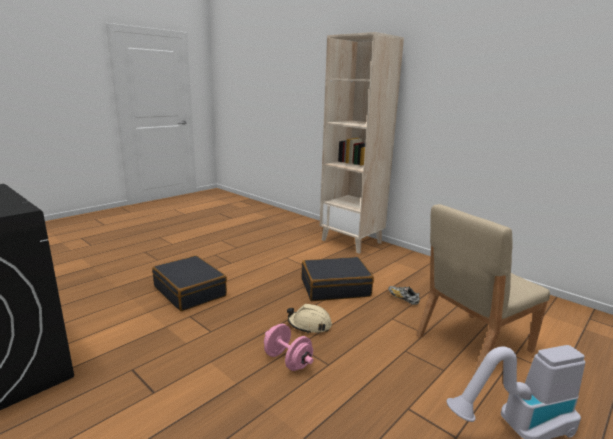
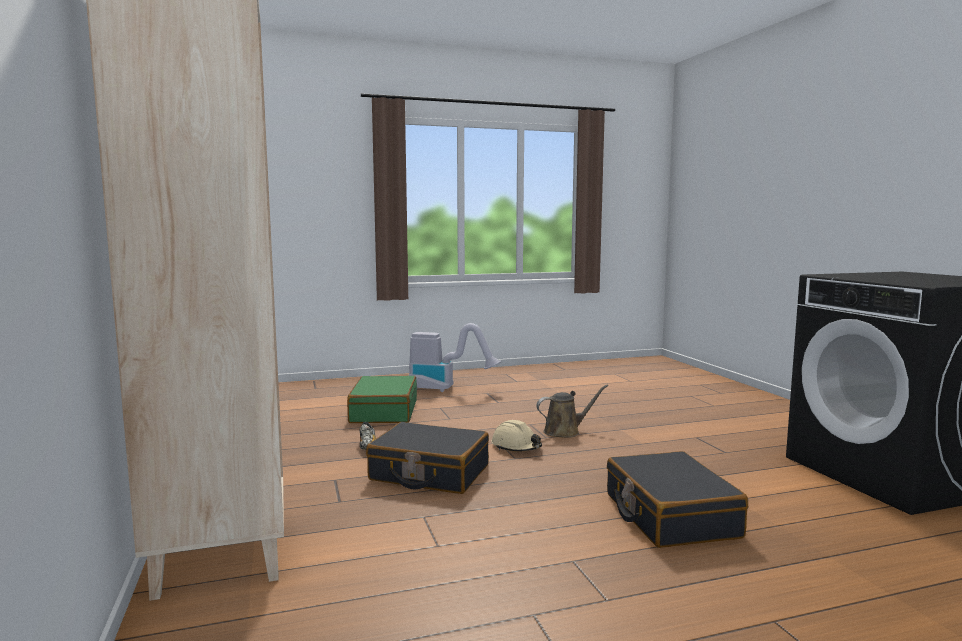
camera: 150 degrees left, 10 degrees down
(287, 360) = (565, 431): pink dumbbell -> brown watering can
(472, 343) = (383, 412): beige chair -> green suitcase

